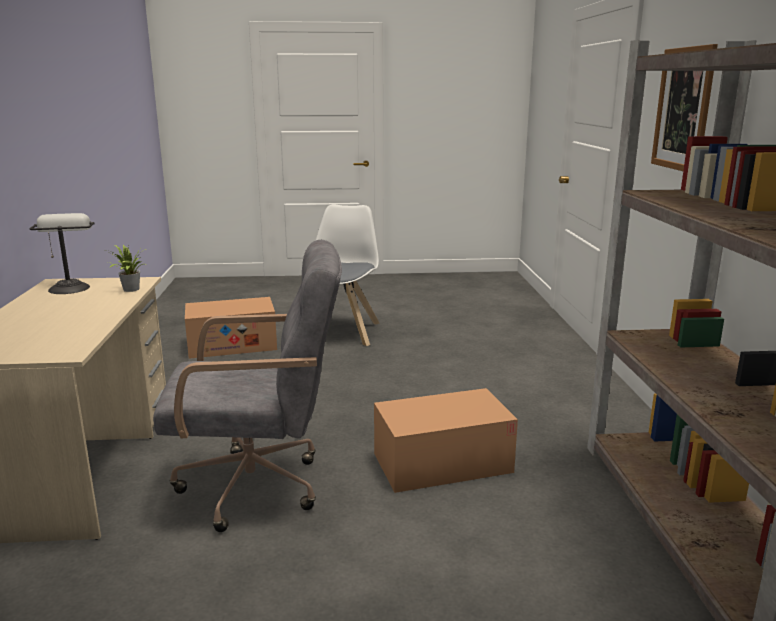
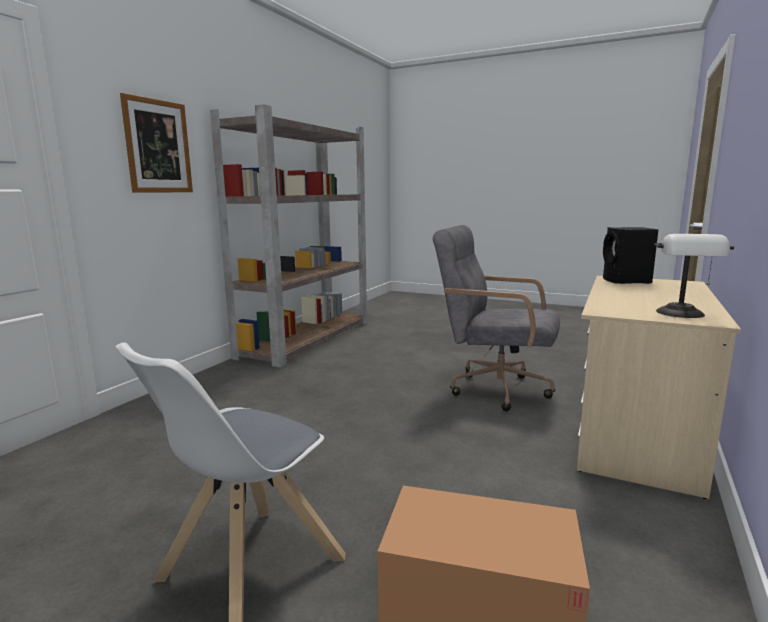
camera: 150 degrees left, 5 degrees down
(51, 344) = (626, 281): none -> black speaker
(129, 290) = (606, 304): potted plant -> none
(442, 463) = (371, 378): cardboard box -> none

